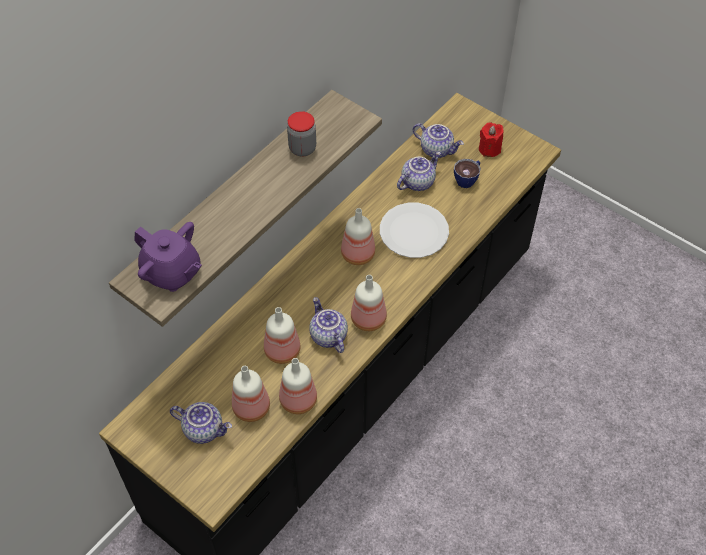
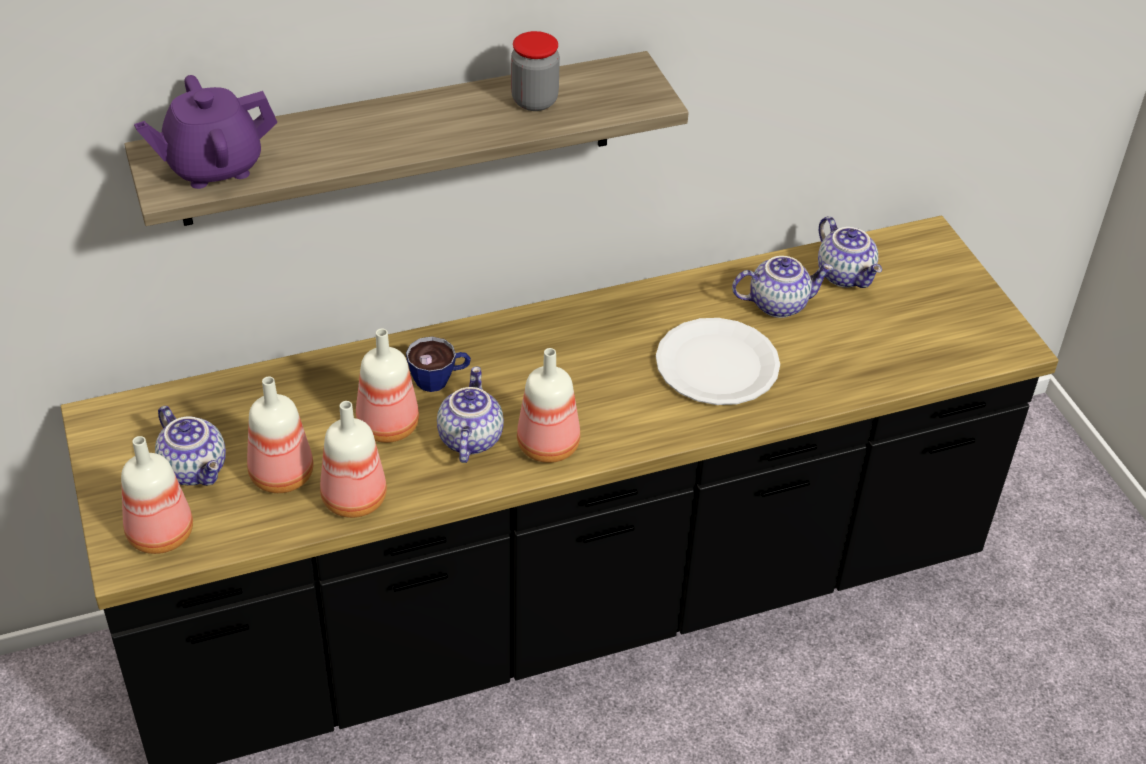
camera: 30 degrees right, 10 degrees down
(172, 273) = (213, 166): purple teapot -> purple teapot turned 90 degrees clockwise
(356, 254) = (603, 355): bottle -> bottle (158, 533)
(468, 179) = (863, 334): cup -> cup (440, 379)
(489, 149) = (933, 309): red candle -> none

